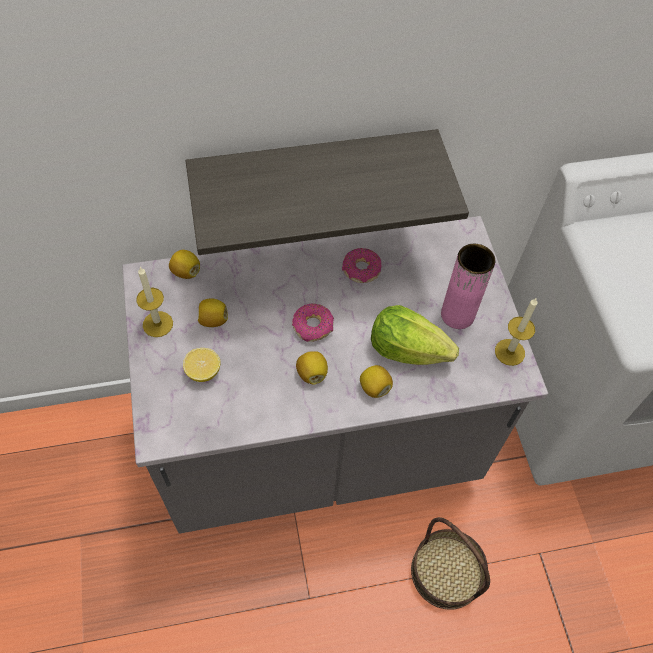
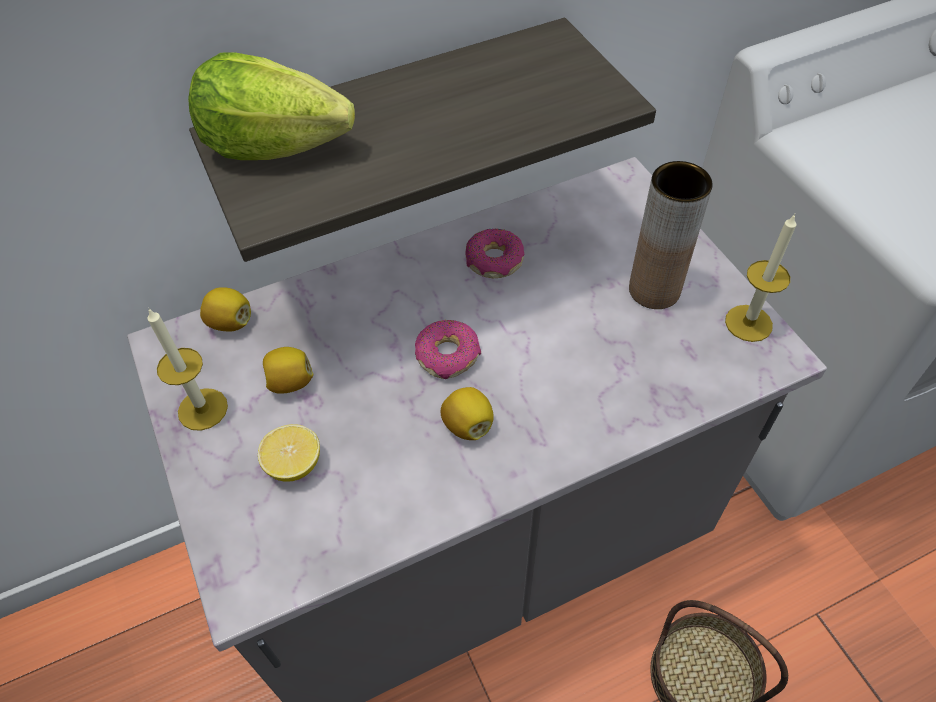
camera: 10 degrees left, 5 degrees down
(374, 388) = (571, 422): lemon -> none
(407, 349) = (599, 355): lettuce -> lettuce (274, 146)
(457, 315) = (654, 290): pink vase -> brown vase

